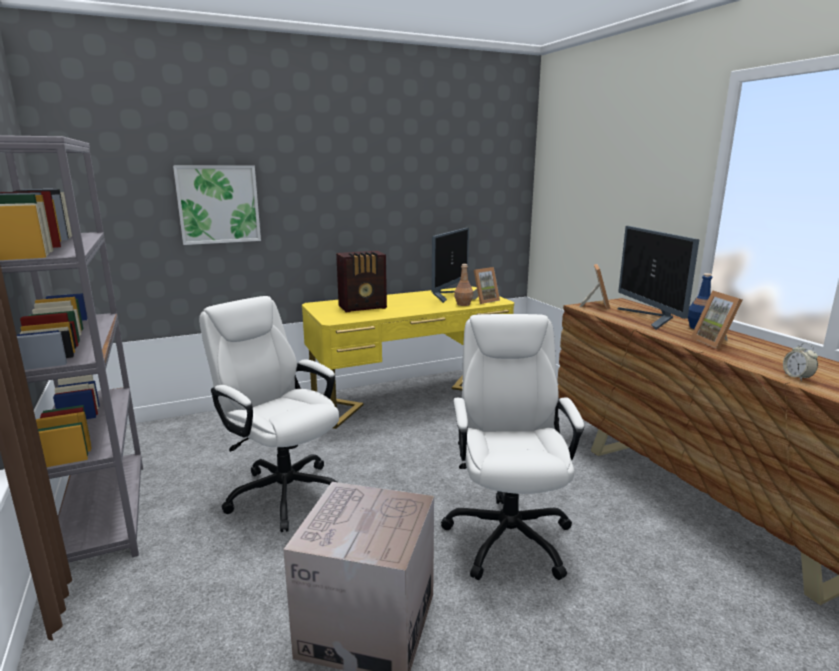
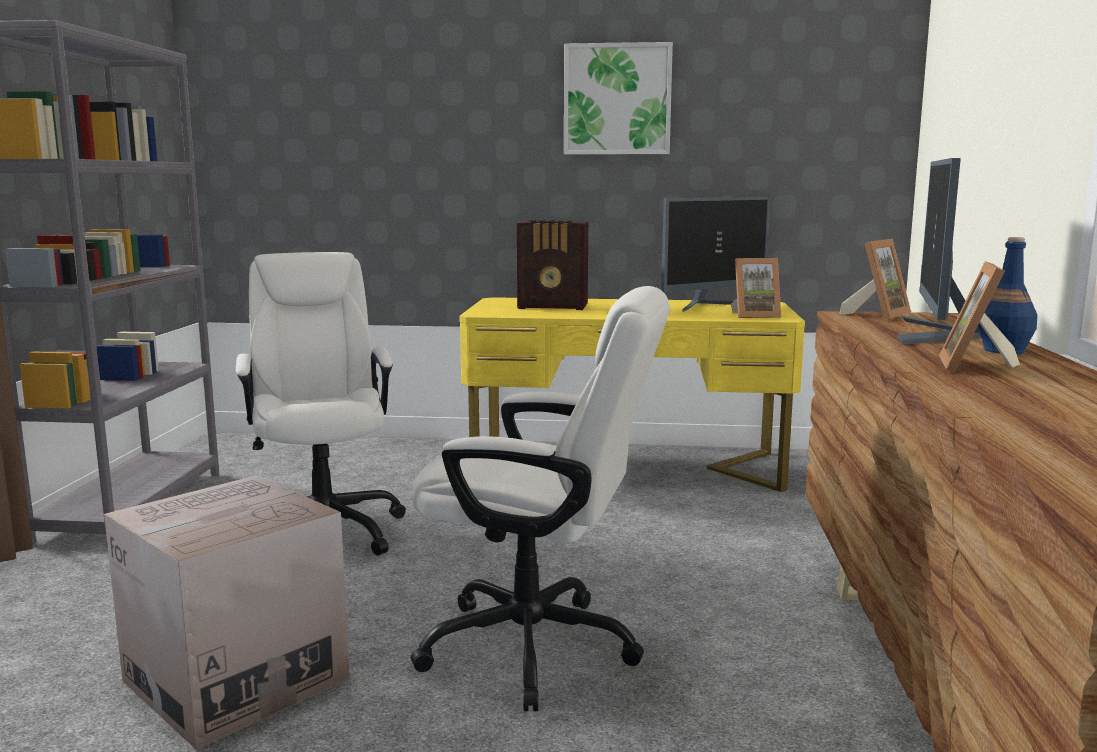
camera: 30 degrees right, 5 degrees down
(218, 204) = (383, 148): picture -> picture (617, 99)
(463, 304) = (710, 316): brown bottle -> none
(507, 535) = (540, 650): white office chair -> white office chair turned 75 degrees clockwise
(797, 377) = (1010, 414): alarm clock -> none

